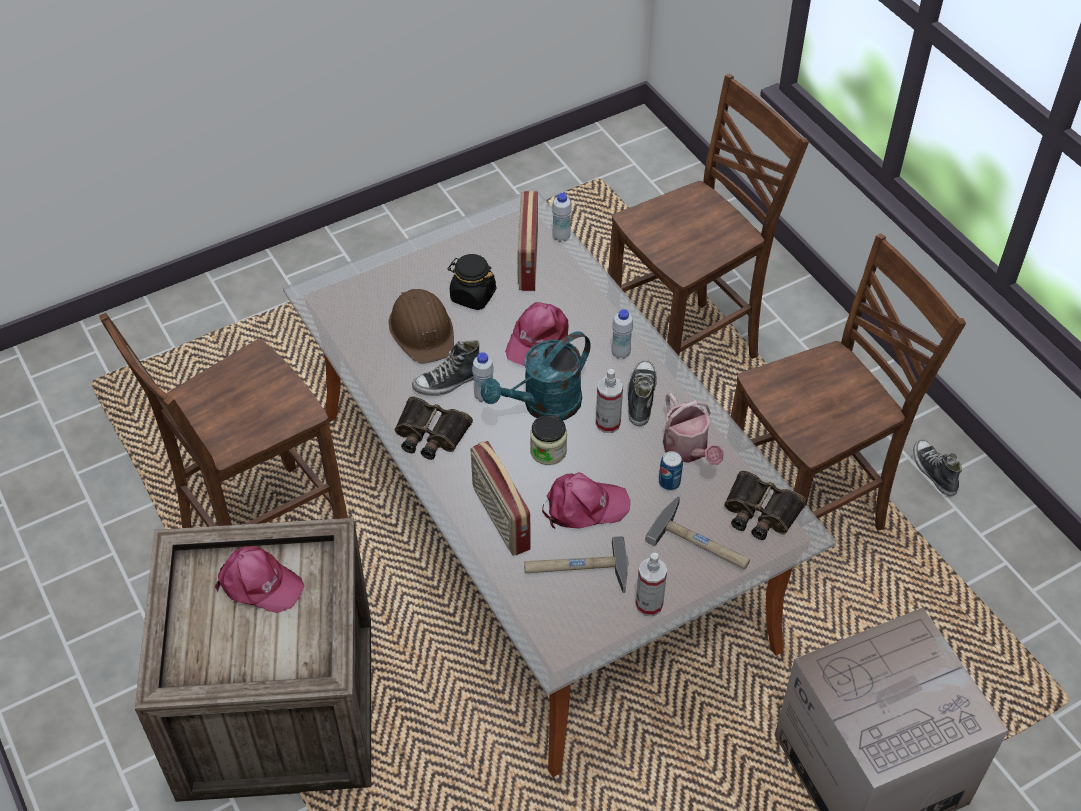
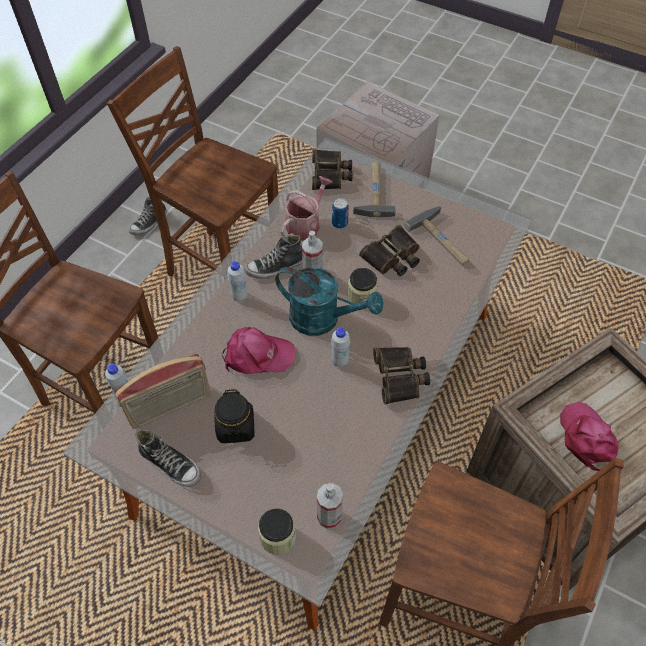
camera: 120 degrees left, 5 degrees up
(353, 284) = (278, 537): none -> jar
(422, 331) = (299, 443): brown hard hat -> none
(450, 381) = (340, 392): shoe -> shoe (171, 464)
(499, 518) = (438, 297): radio -> none
(584, 507) = (392, 257): pink cap -> binoculars
(649, 604) = (437, 197): spray bottle -> spray bottle (329, 517)

